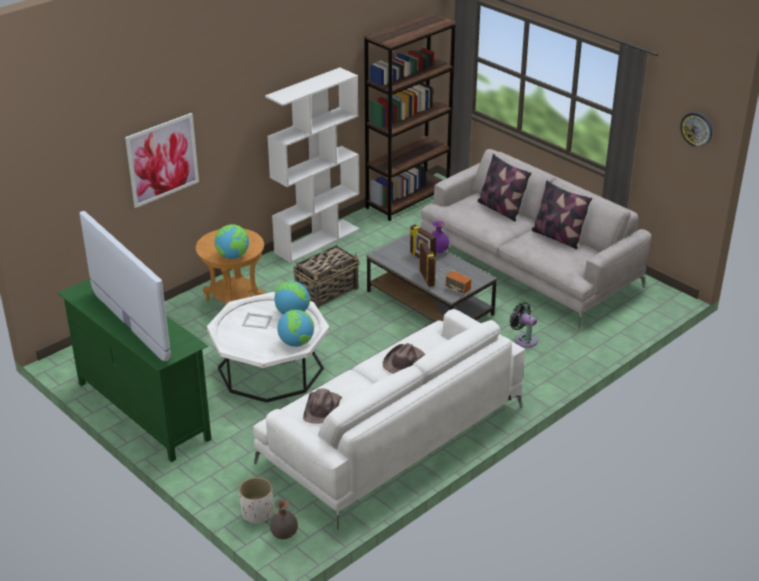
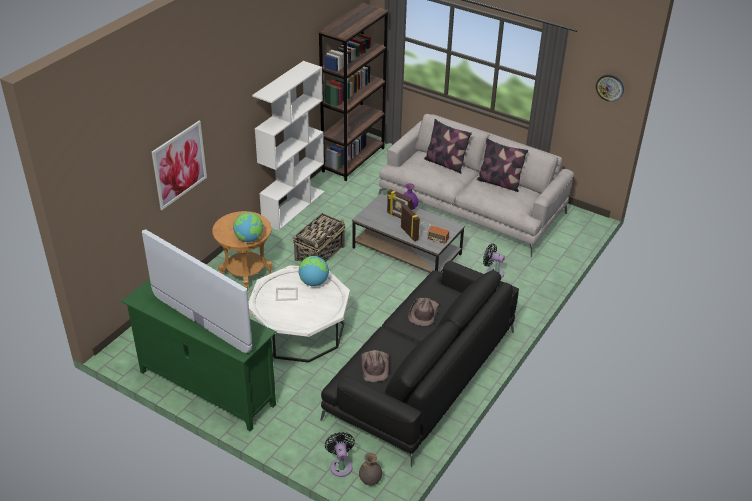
camera: 15 degrees left, 5 degrees up
(257, 514) = (341, 465): white planter -> black fan
(296, 343) = (328, 309): globe -> none
(392, 435) = (422, 374): white sofa -> black sofa

